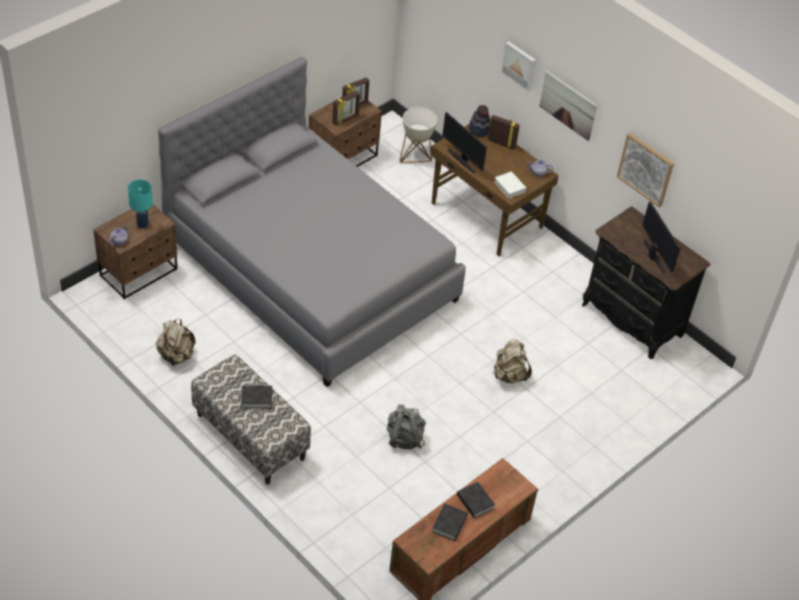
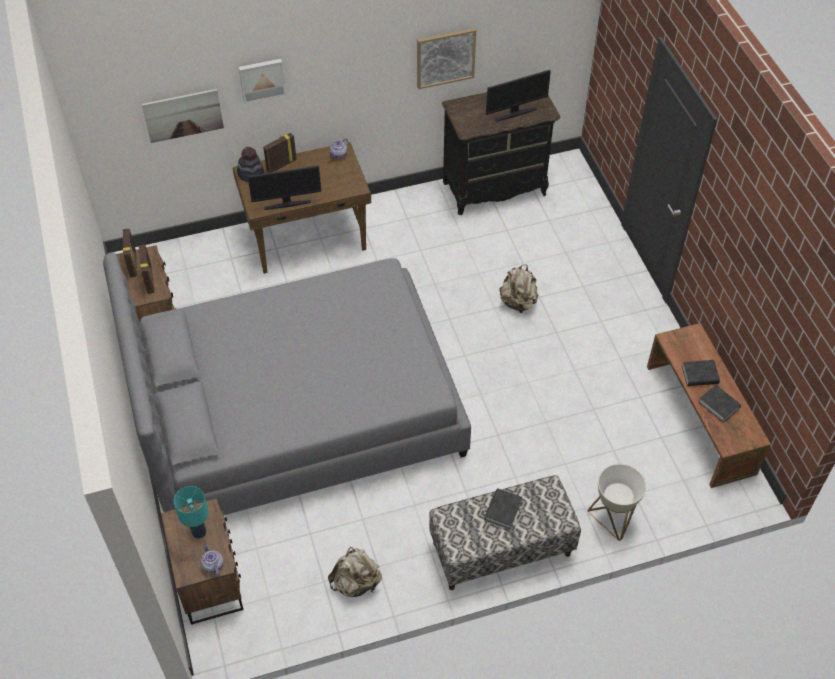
camera: 60 degrees left, 5 degrees up
(404, 438) = (558, 415): grey backpack -> none
(415, 156) = (189, 260): planter -> planter (613, 518)
(510, 187) = (345, 183): white book -> none
(568, 105) = (336, 70): picture -> picture (183, 115)
(653, 257) = (515, 113): monitor -> monitor turned 150 degrees clockwise

